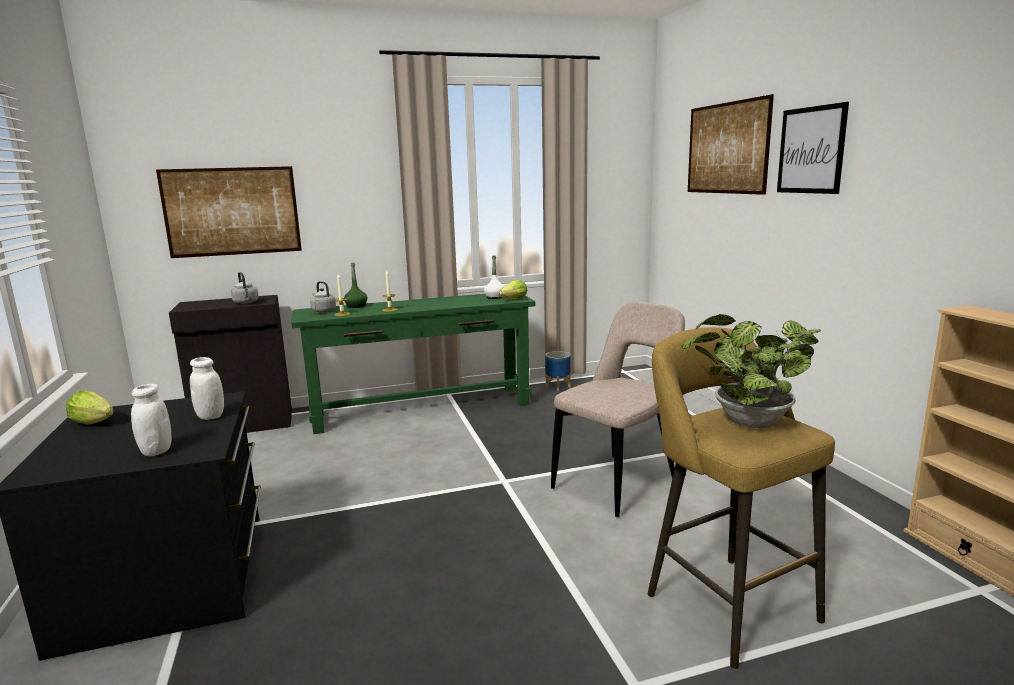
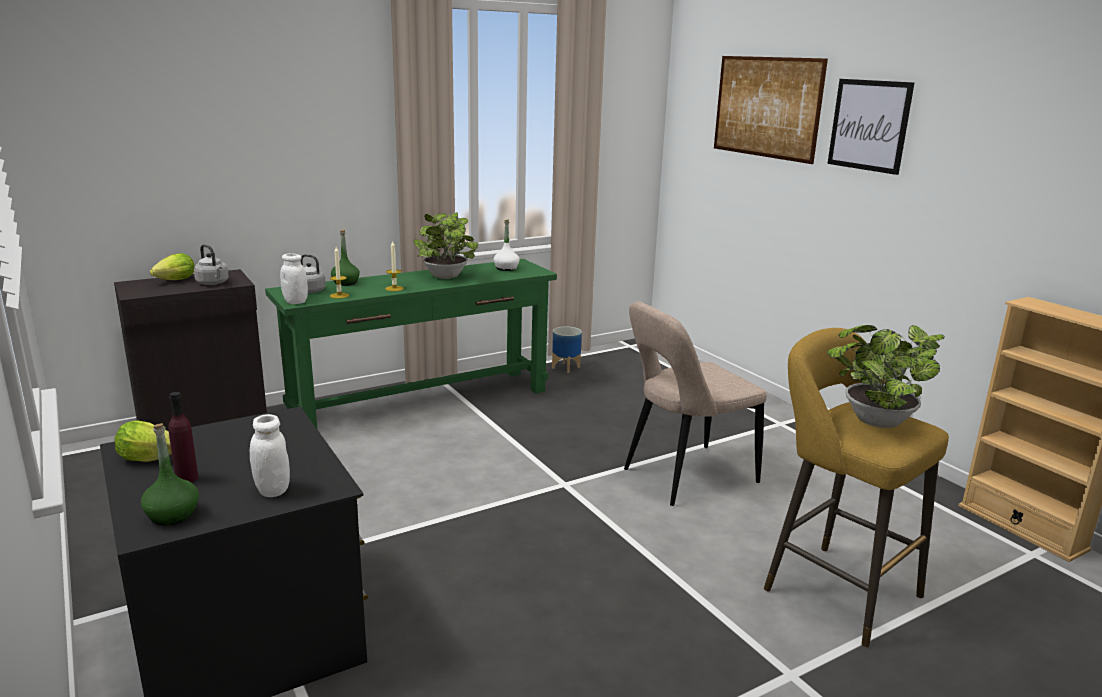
camera: 15 degrees left, 5 degrees up
(62, 464) = (172, 515): none -> green bottle
(104, 438) = (187, 478): none -> purple bottle
(210, 416) = (292, 442): white jar -> white jar (295, 302)
(232, 211) = (181, 163): picture -> none
(440, 303) = (447, 277): none -> potted plant
(512, 300) = (530, 272): lettuce -> lettuce (173, 281)
(619, 482) = (684, 477): beige chair -> beige chair turned 150 degrees counterclockwise

